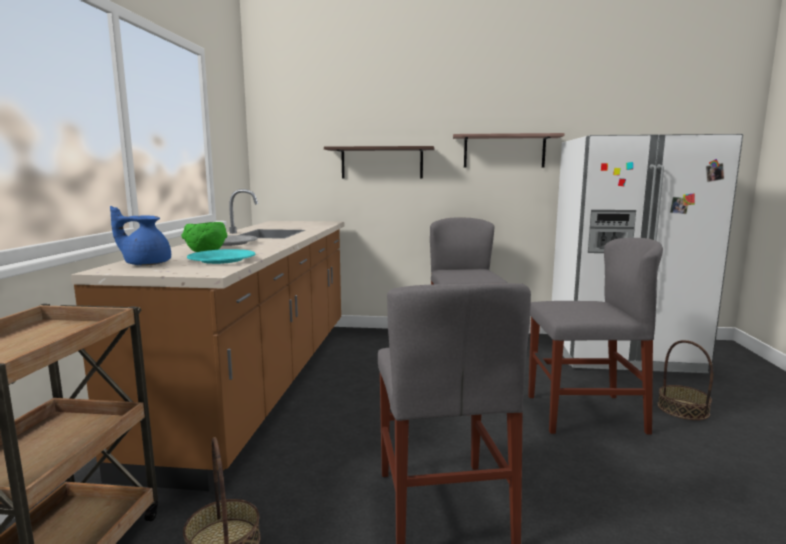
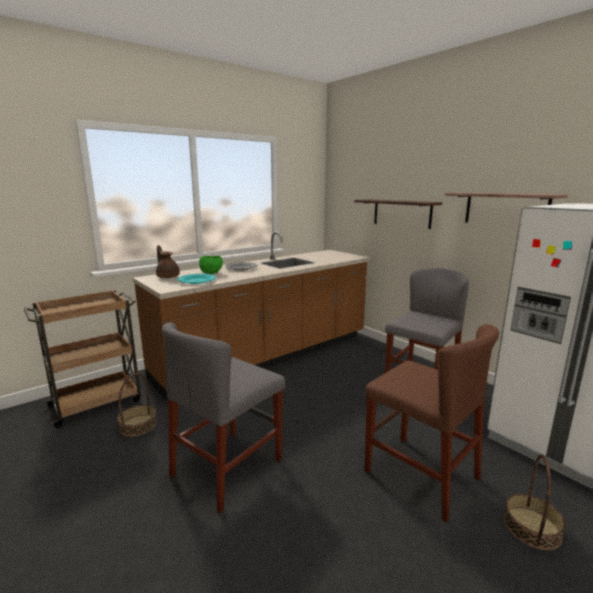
camera: 45 degrees right, 5 degrees up
(146, 264) = (168, 277): blue teapot -> brown teapot
(584, 413) = (421, 474): grey chair -> brown chair

